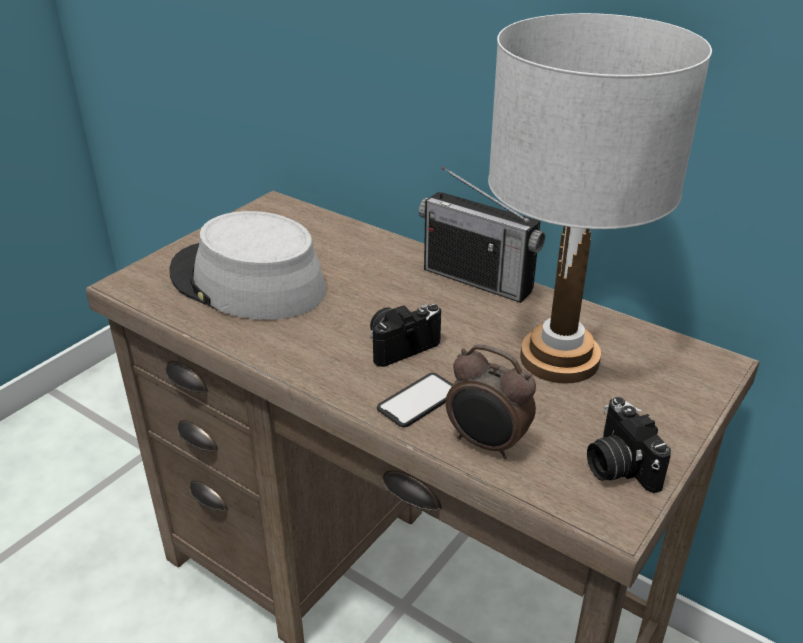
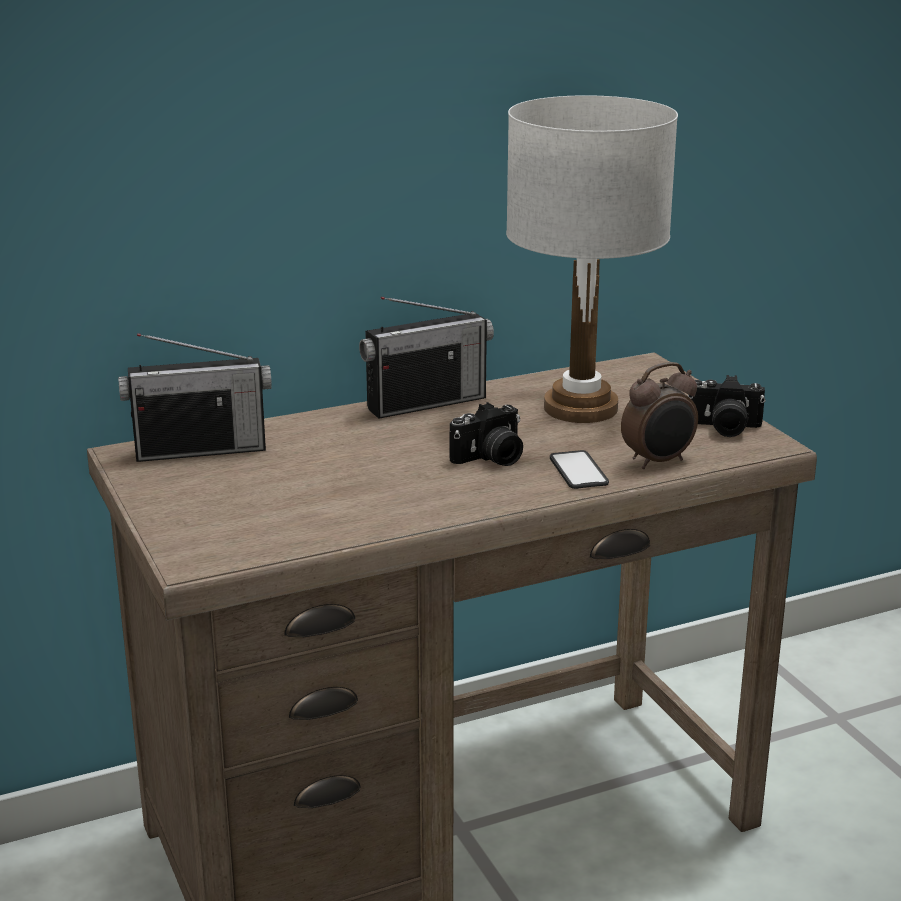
camera: 60 degrees left, 10 degrees down
(247, 282) = (285, 500): grey hat -> none
(301, 224) = (200, 450): none -> radio
(400, 346) = (491, 458): camera -> camera turned 120 degrees counterclockwise

